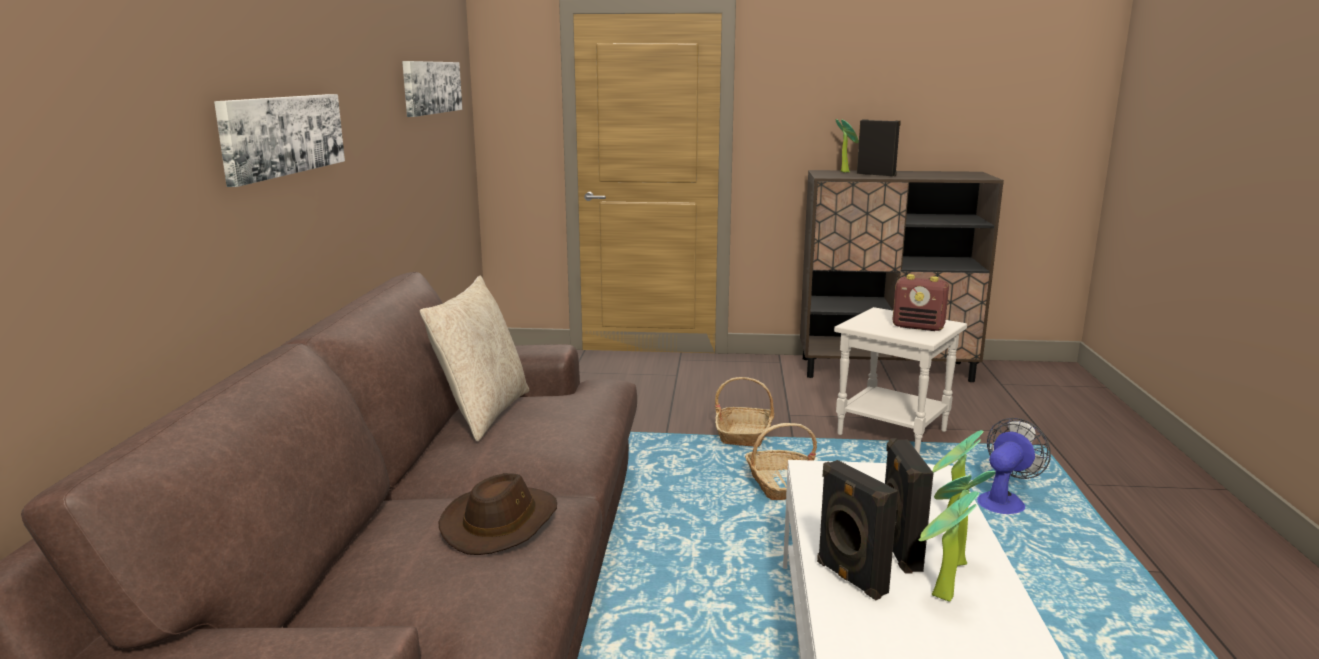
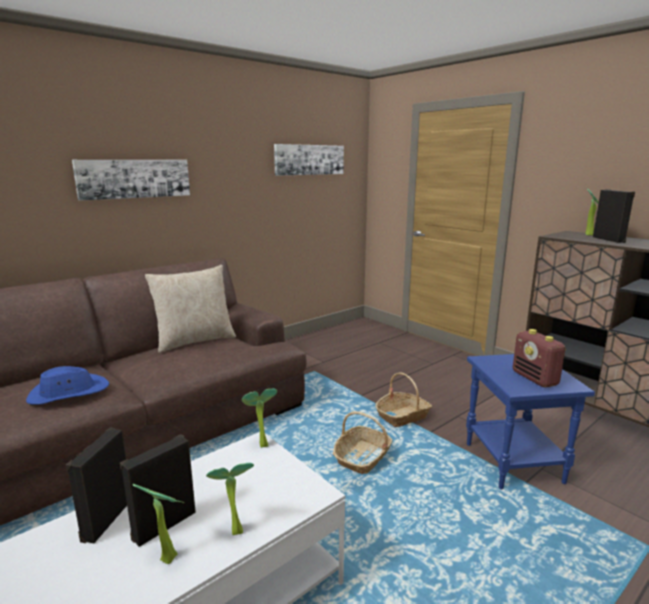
camera: 45 degrees right, 0 degrees up
(501, 523) = (68, 392): brown hat -> blue hat
(893, 432) = (515, 463): white side table -> blue side table
(939, 598) = (102, 570): potted plant -> potted plant (261, 444)
(1004, 501) = (508, 567): fan -> none

